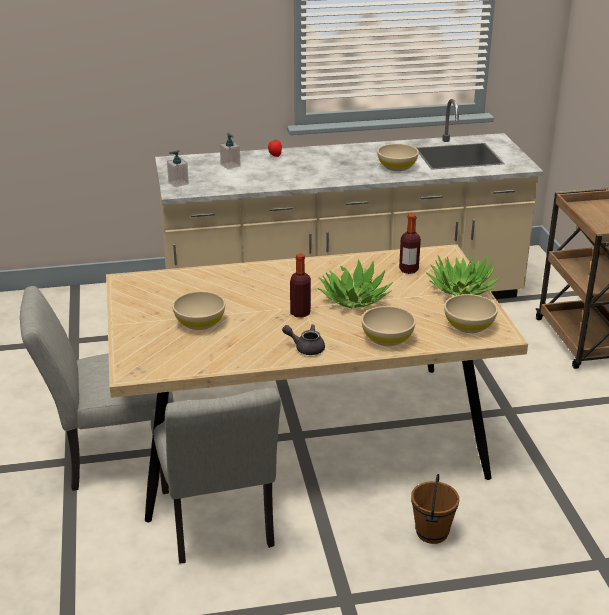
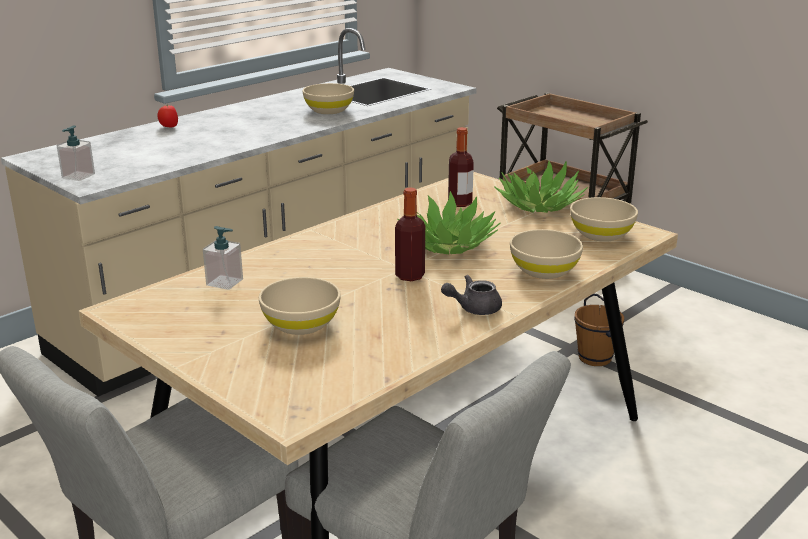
camera: 35 degrees left, 5 degrees down
(230, 165) = (124, 146): soap dispenser -> soap dispenser (225, 282)
(431, 533) = (653, 499): brown bucket -> brown bucket (594, 358)

